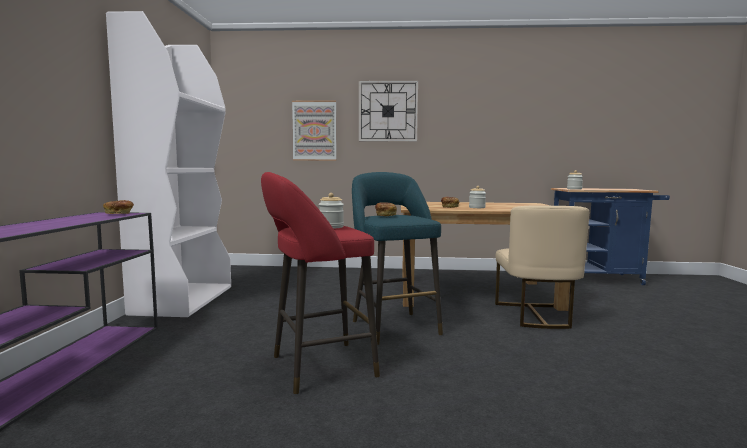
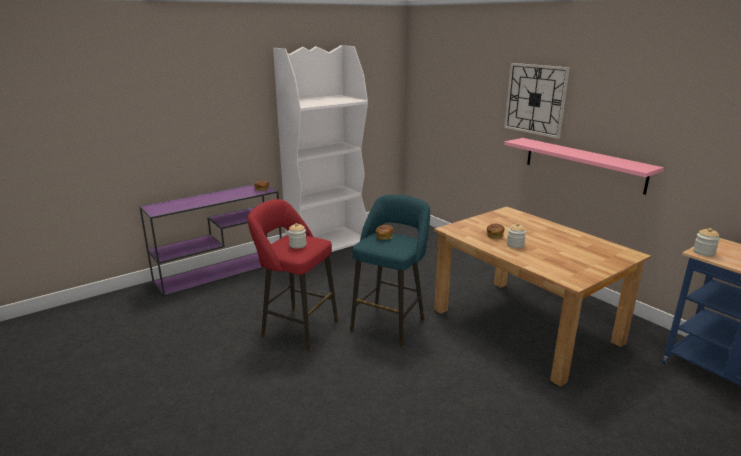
camera: 50 degrees right, 15 degrees up
(314, 131) = (471, 110): picture -> none
(442, 159) = (583, 164): none -> pink shelf
(535, 315) = (514, 373): beige chair -> none

